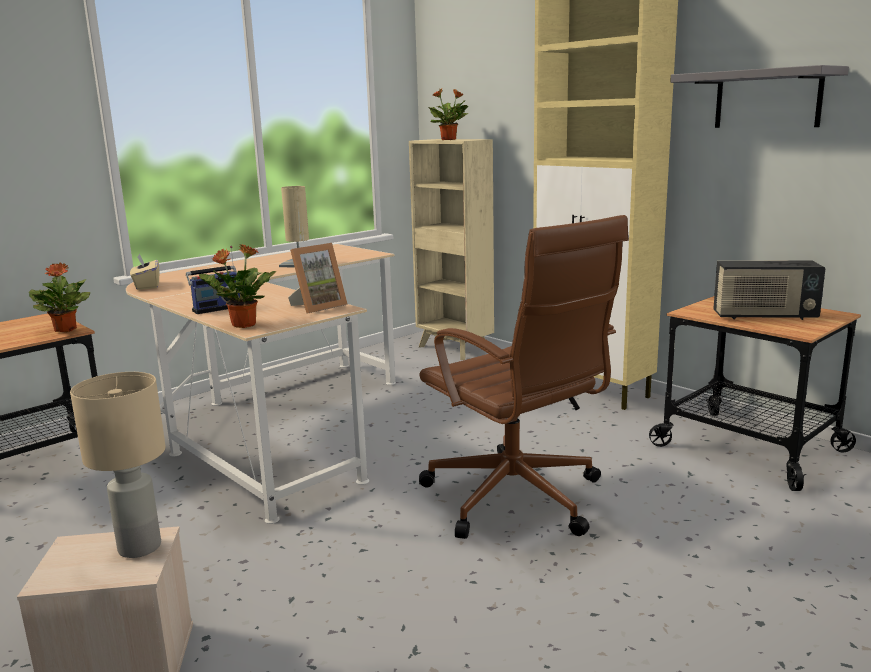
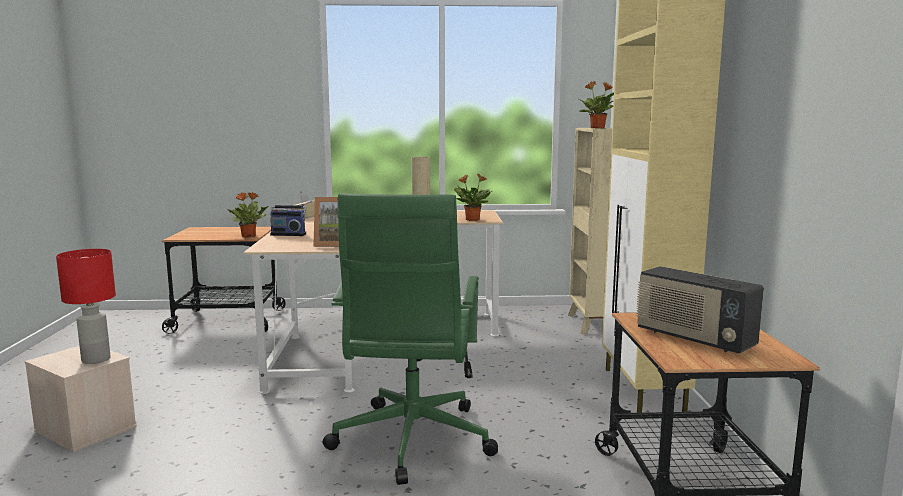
camera: 40 degrees right, 5 degrees down
(138, 548) = (95, 360): beige table lamp -> red table lamp
(242, 325) = (266, 245): potted plant -> potted plant (472, 220)
(516, 499) = (411, 442): brown office chair -> green office chair
(767, 99) = (782, 91): grey shelf -> none

